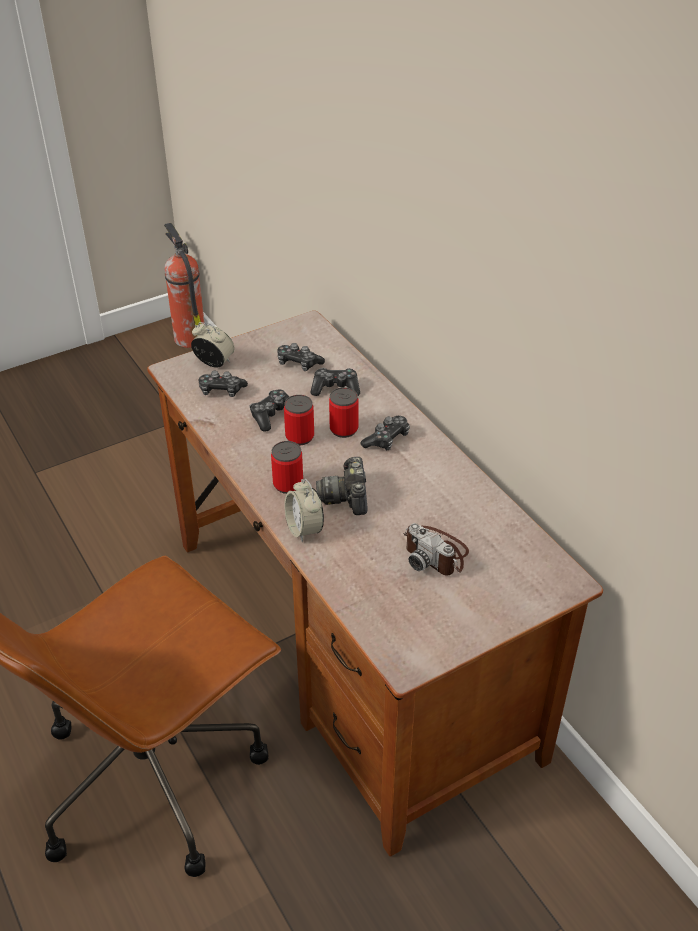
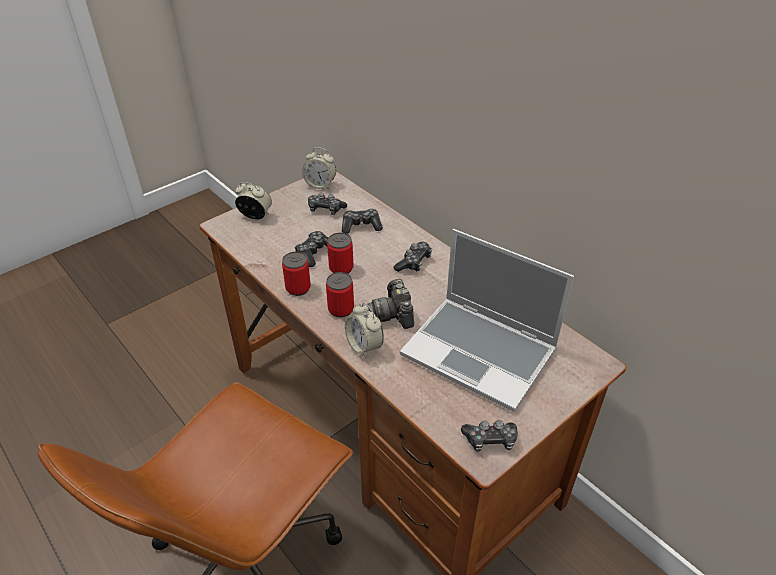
camera: 10 degrees left, 0 degrees up
(189, 337) = (216, 206): fire extinguisher -> none
(221, 390) = (266, 237): game controller -> game controller (490, 440)
(299, 332) = (320, 185): none -> alarm clock
(344, 429) = (376, 258): can -> can (298, 288)
(436, 553) = (481, 353): camera -> laptop

